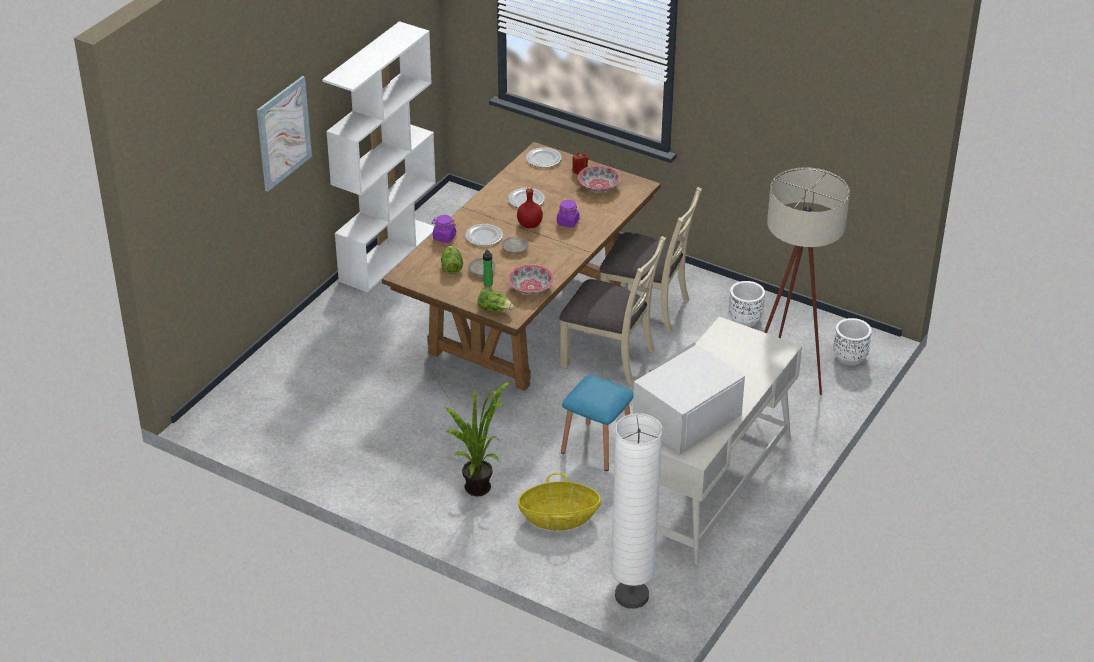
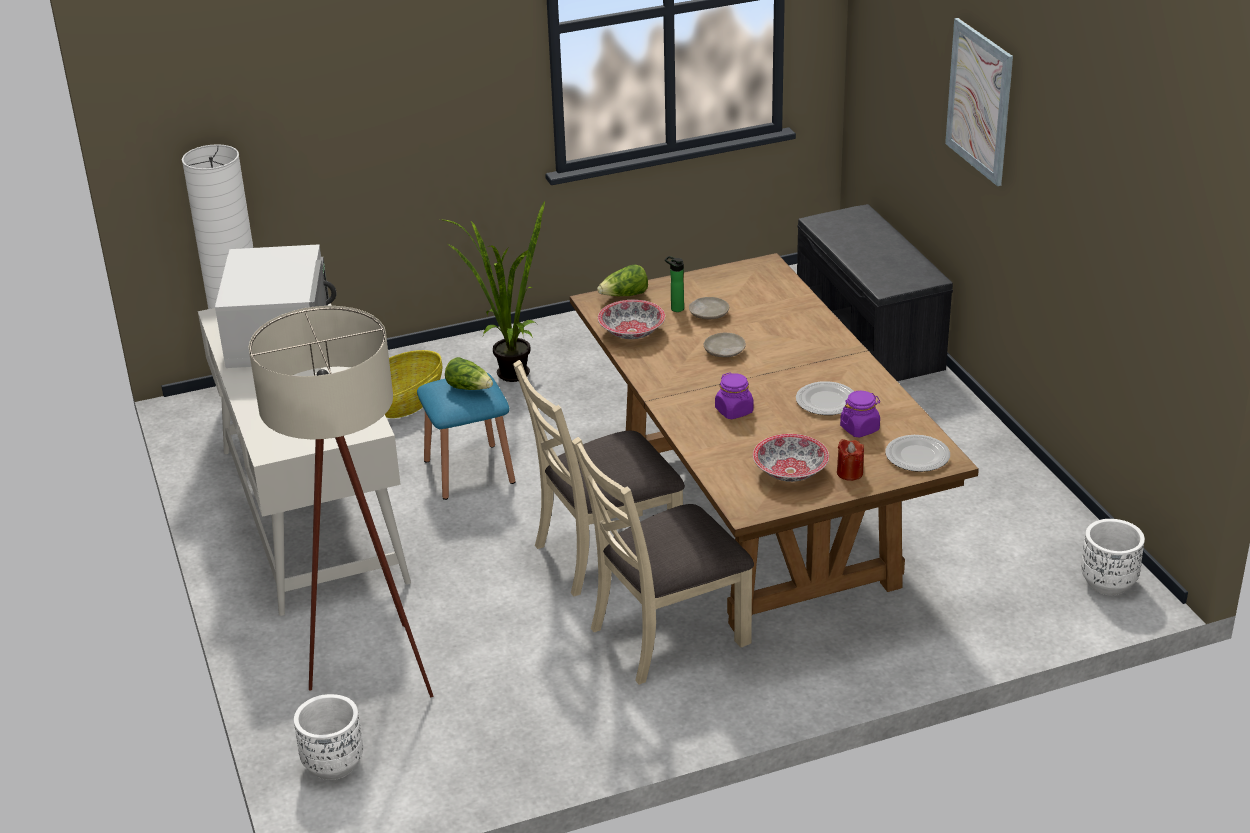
camera: 130 degrees right, 5 degrees down
(280, 362) = (871, 336): none -> grey bench
(388, 254) = (1024, 477): white bookcase -> none
(444, 237) = (811, 315): purple jar -> purple jar (860, 428)
(451, 267) = (743, 299): lettuce -> lettuce (469, 388)
(483, 237) = (779, 340): plate -> none
(529, 225) = (764, 381): red bottle -> none
(745, 320) = (532, 712): white planter -> white planter (1107, 583)

